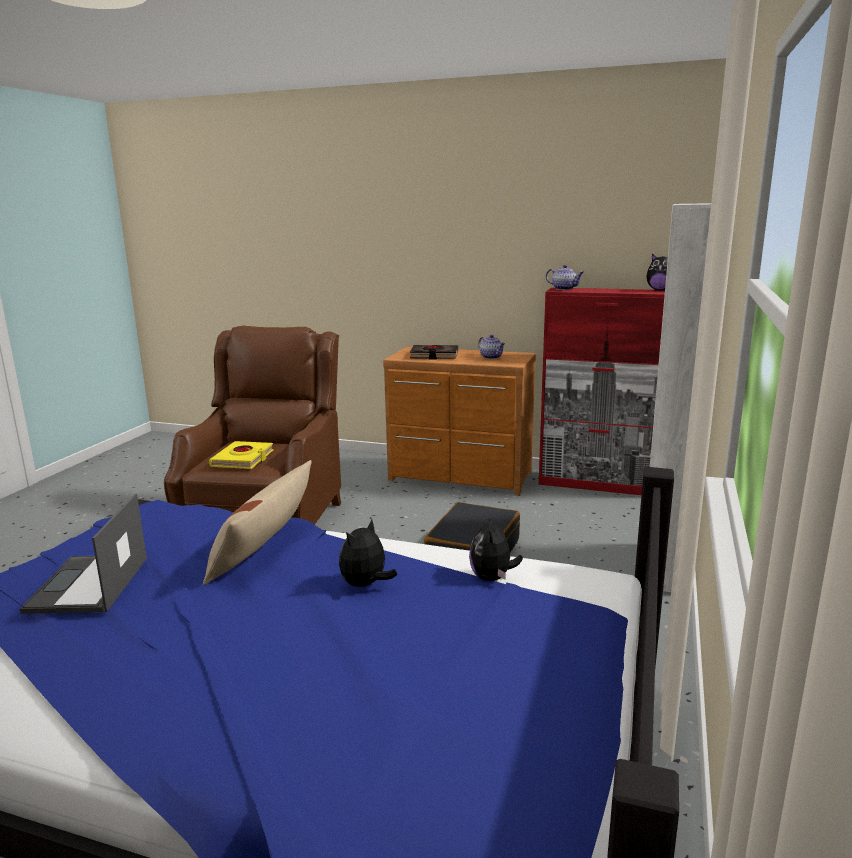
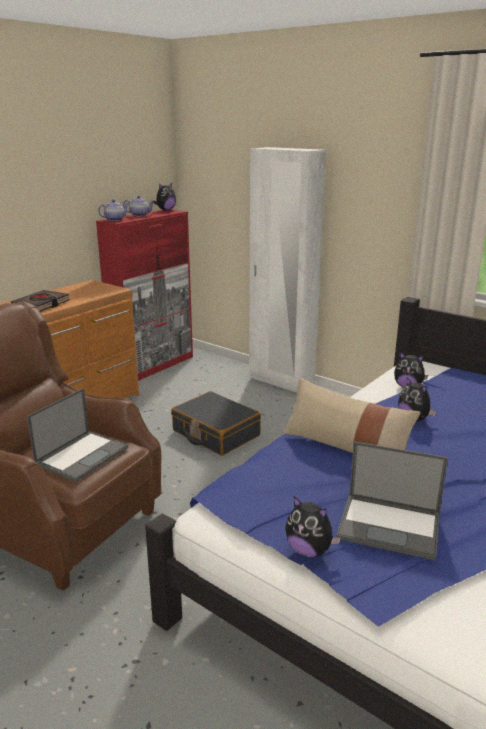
camera: 70 degrees left, 5 degrees up
(60, 553) = (309, 550): none -> plush toy
(243, 459) = (82, 455): yellow book -> laptop
(492, 357) = (84, 291): teapot -> teapot (140, 215)

